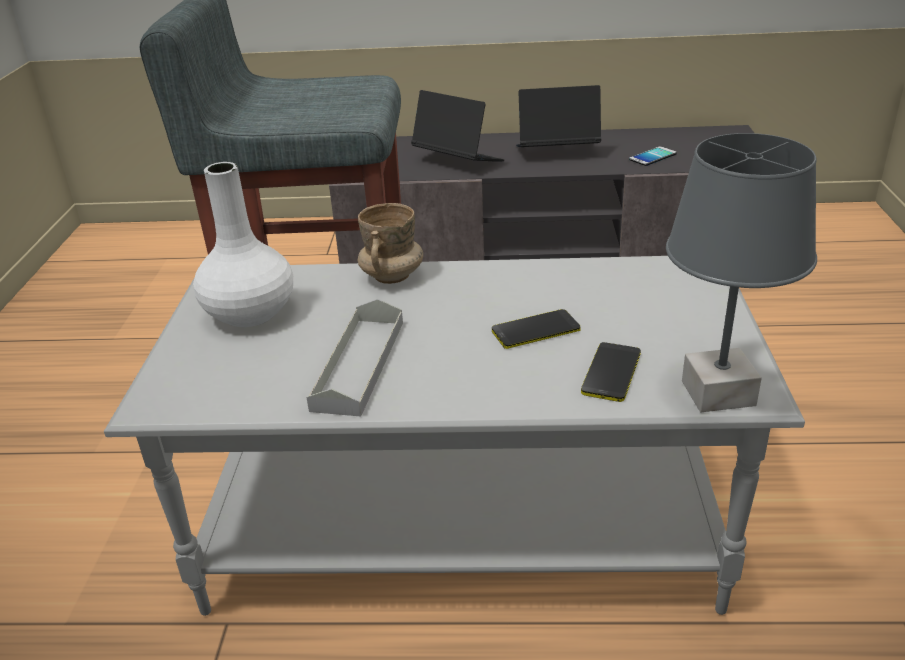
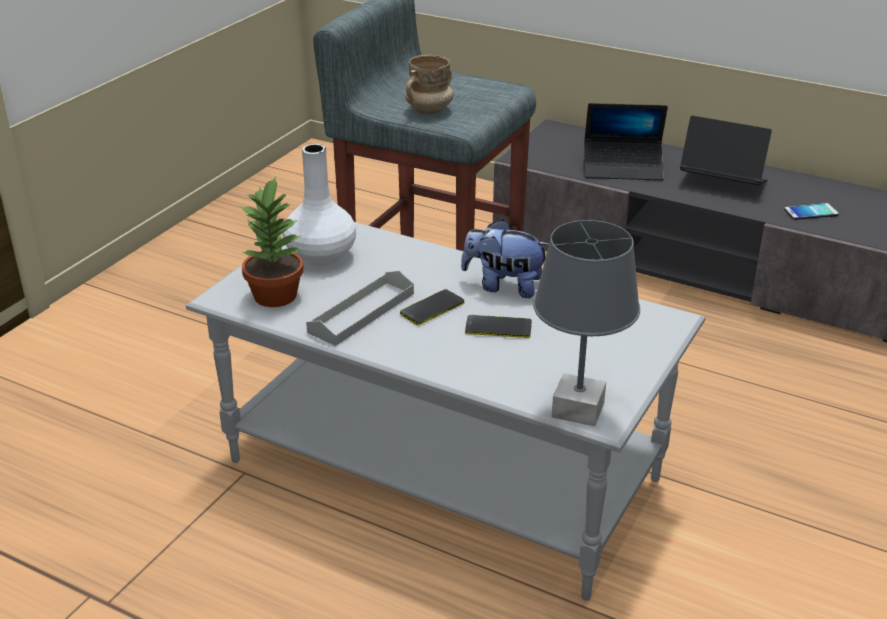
camera: 25 degrees right, 0 degrees up
(230, 378) = (276, 295): none -> potted plant
(392, 276) = (436, 257): beige mug -> beige mug (429, 110)
(457, 161) = (622, 168): laptop -> laptop turned 120 degrees clockwise
(496, 284) = (504, 286): none -> plush toy
(611, 372) = (520, 372): phone -> phone (432, 308)

